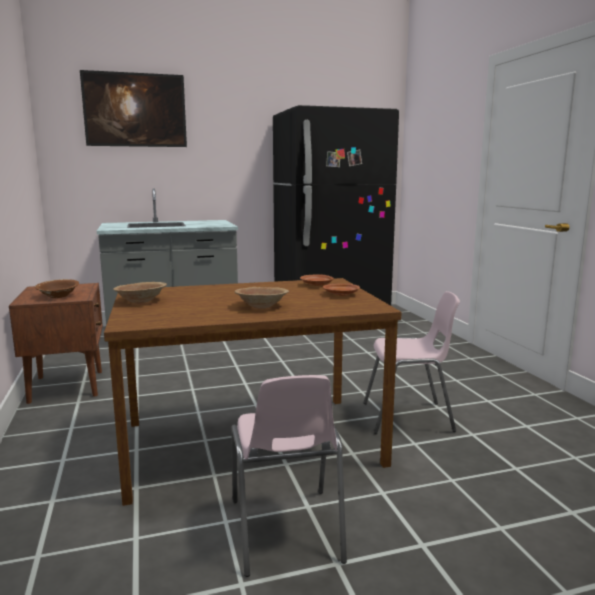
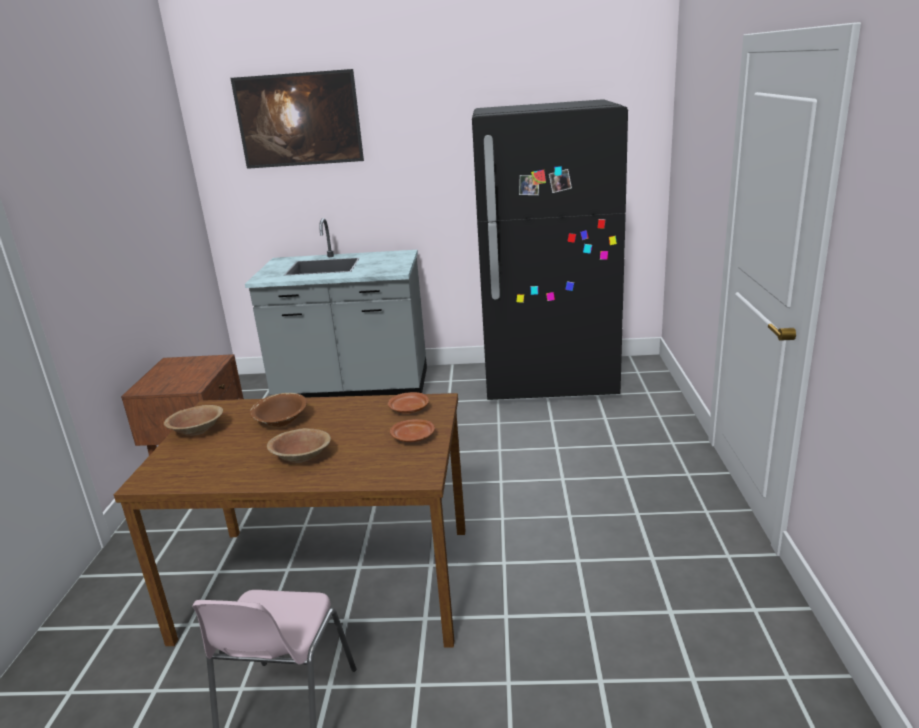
camera: 20 degrees right, 10 degrees up
(58, 296) = (176, 381): brown bowl -> brown bowl (281, 421)
(408, 417) = (528, 572): pink chair -> none

